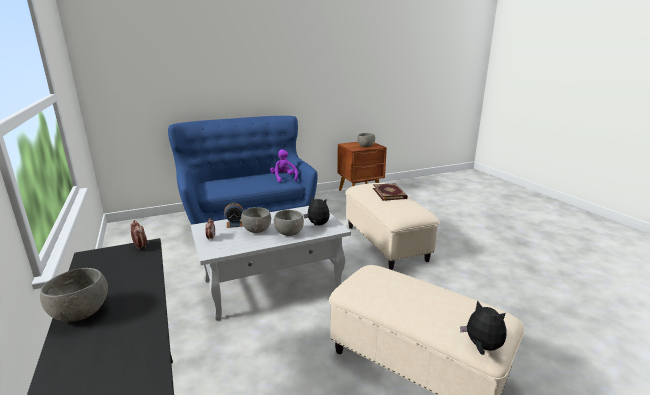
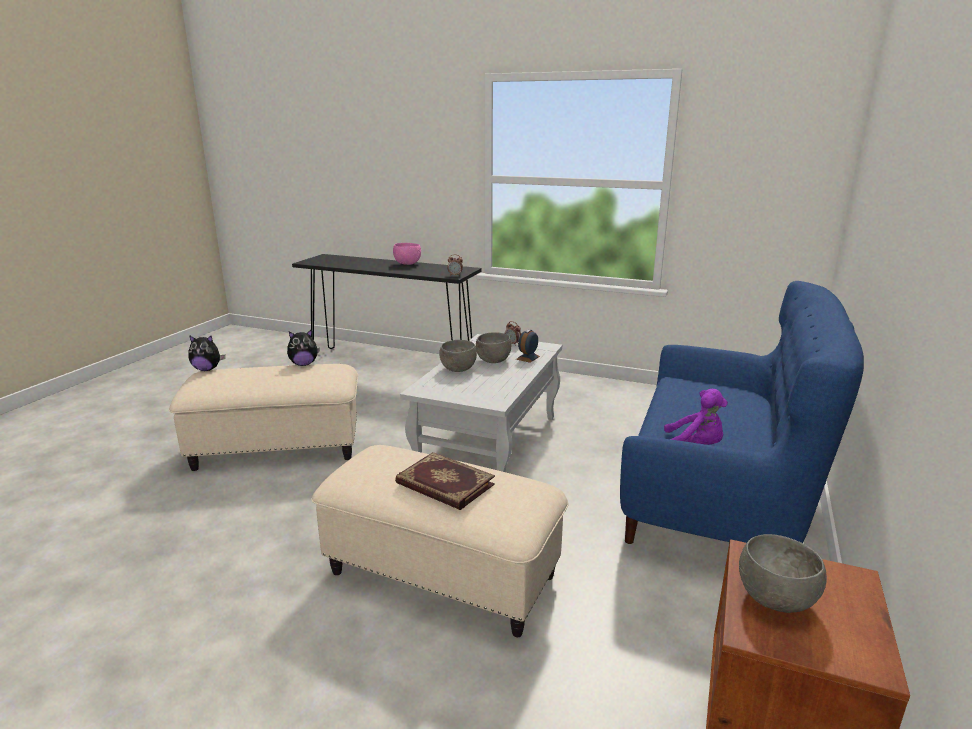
camera: 135 degrees right, 0 degrees up
(81, 313) = (408, 264): grey bowl -> pink bowl
(317, 225) = (448, 386): plush toy -> plush toy (304, 364)

